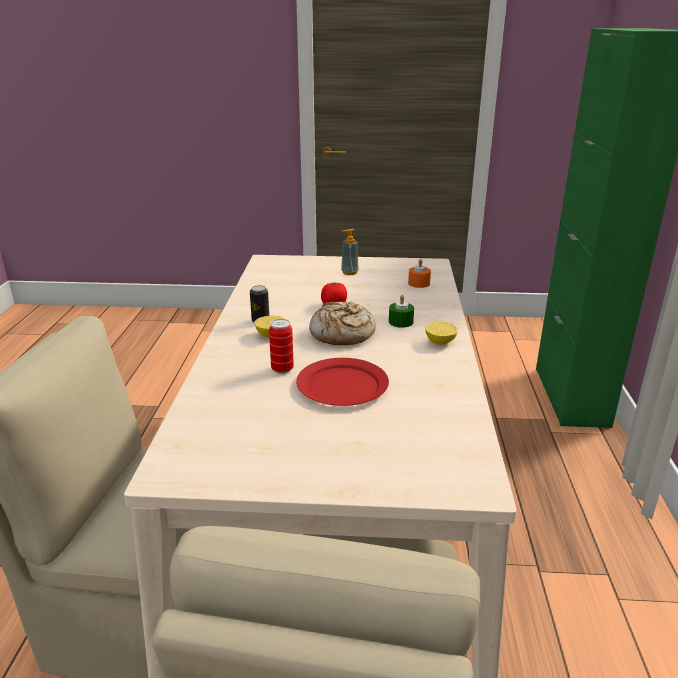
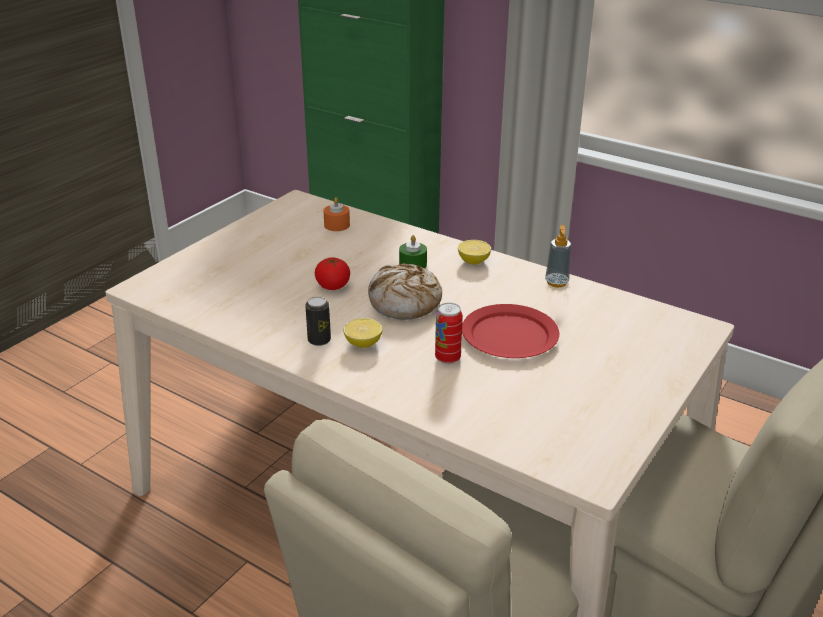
camera: 60 degrees left, 5 degrees up
(349, 272) = (257, 250): soap dispenser -> soap dispenser (556, 282)

